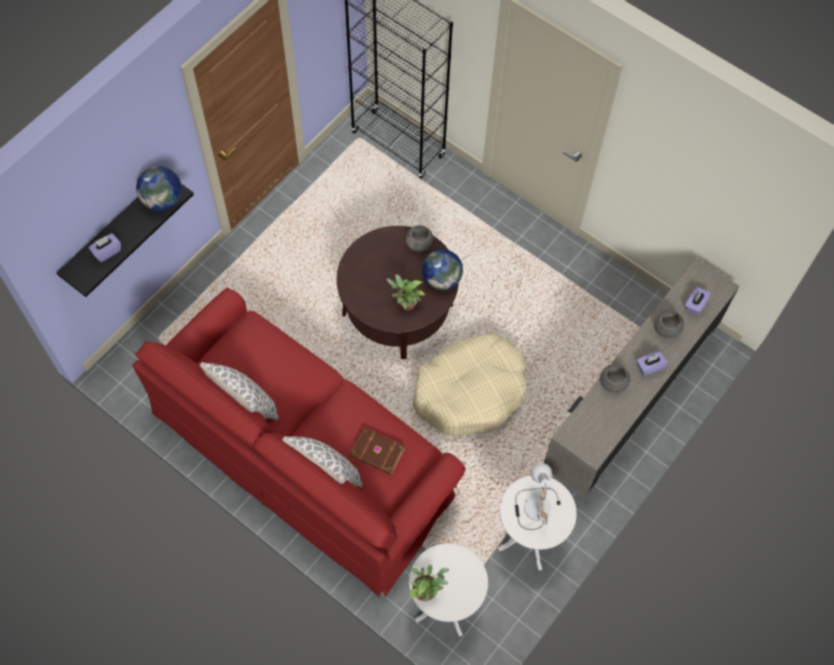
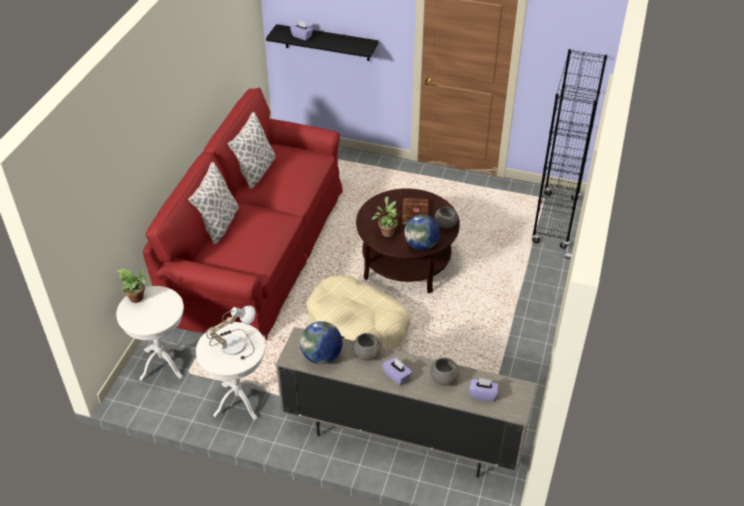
camera: 70 degrees right, 20 degrees down
(163, 200) = (355, 45): globe -> globe (322, 356)
(377, 453) = (245, 244): brown book -> brown book (414, 213)

